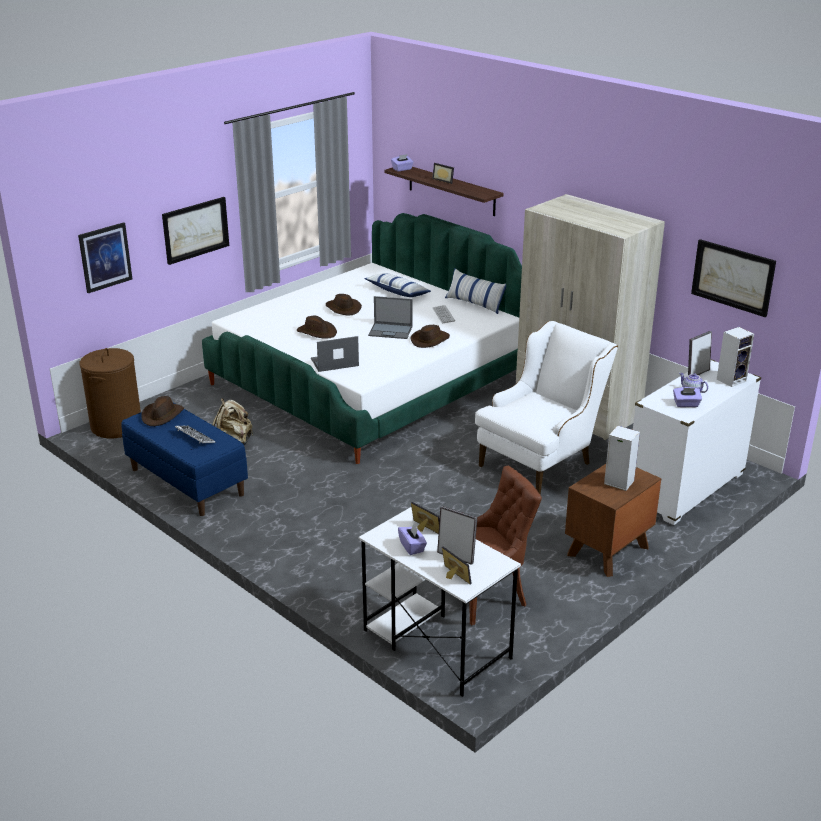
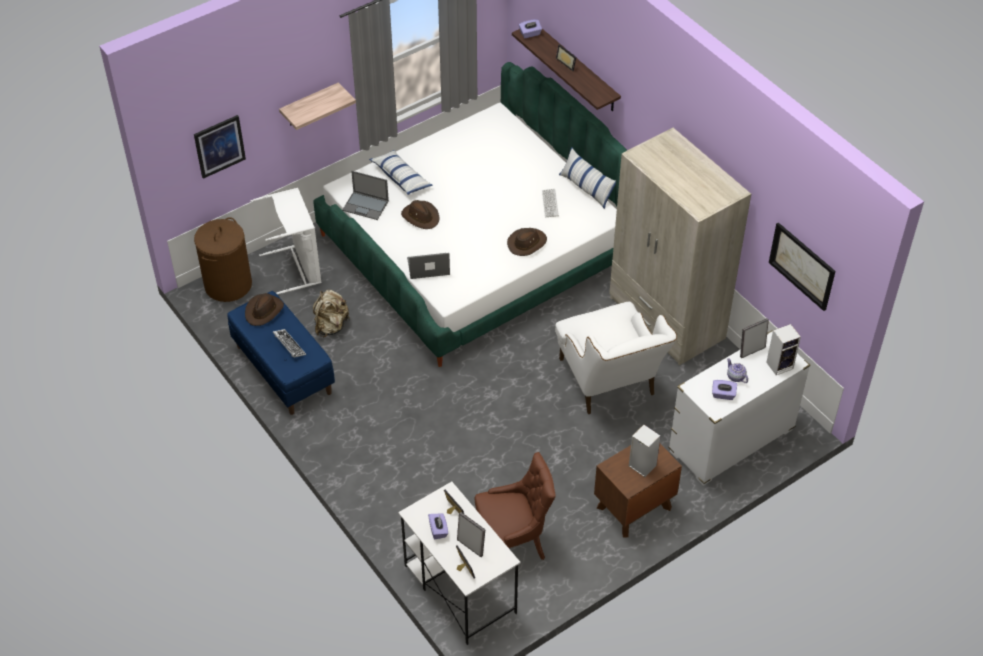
camera: 10 degrees right, 20 degrees up
(189, 408) = (297, 267): none -> white laundry basket
(195, 230) = (310, 105): picture -> shelf
(342, 308) = (453, 180): brown hat -> none
(391, 331) = (492, 224): laptop -> laptop (366, 206)
(397, 292) = (514, 158): pillow -> pillow (401, 178)
(541, 460) = (610, 384): white armchair -> white armchair turned 105 degrees clockwise

